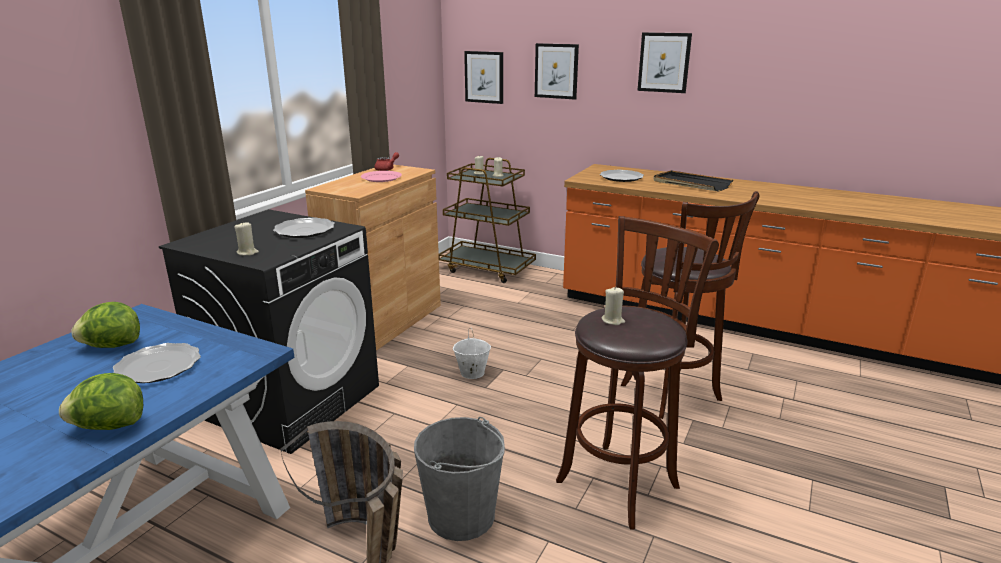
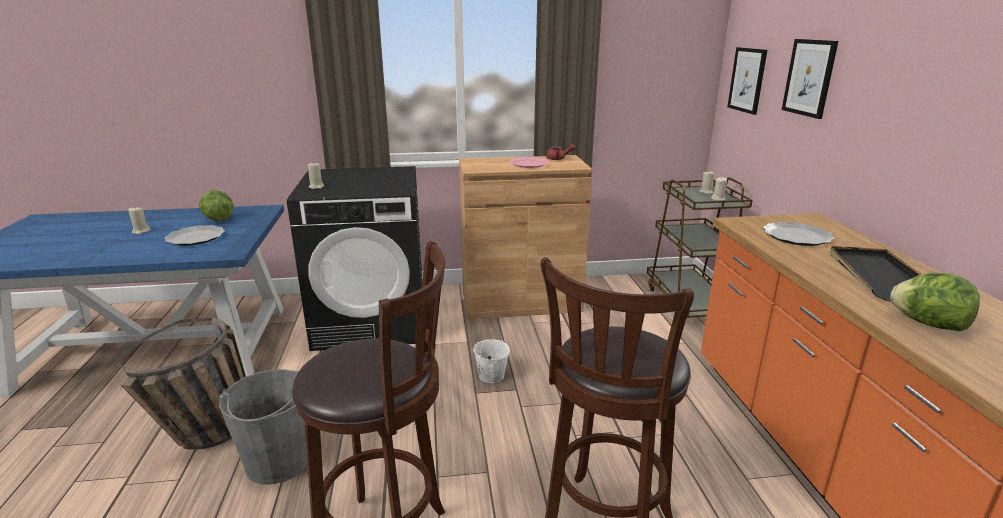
camera: 55 degrees right, 0 degrees up
(109, 426) = (115, 254): lettuce -> lettuce (928, 324)
(305, 230) = (381, 185): plate -> none
(613, 320) = (355, 352): beige candle -> beige candle (141, 231)
(664, 62) = (937, 74): picture -> none

